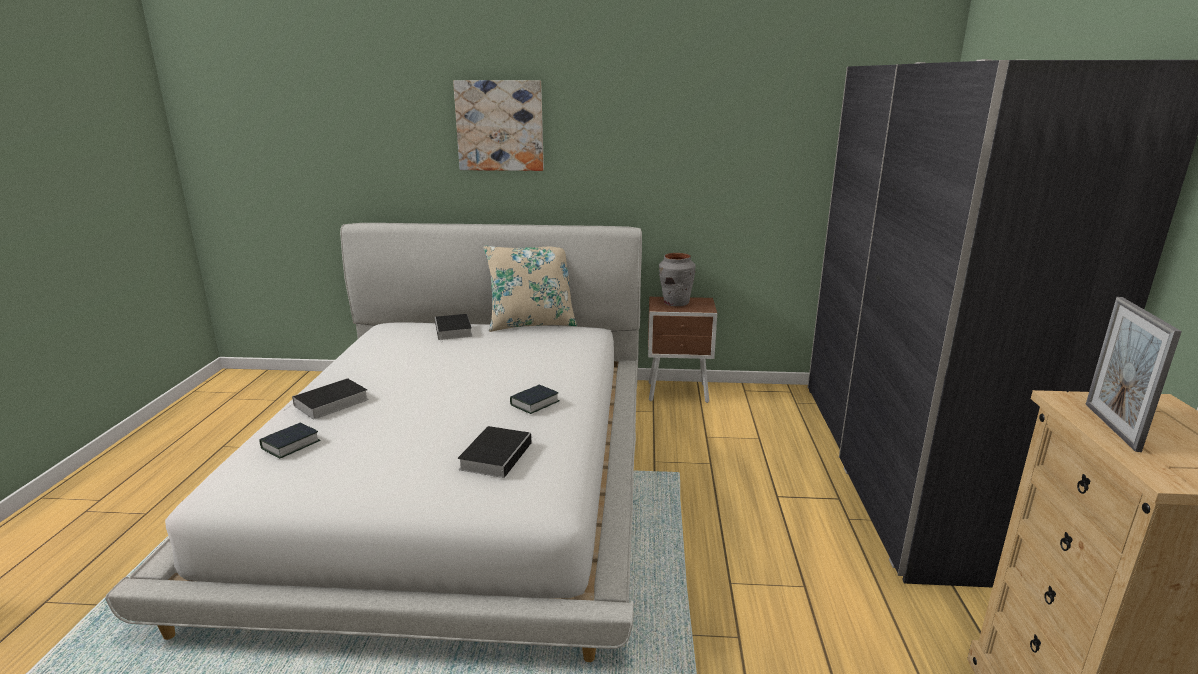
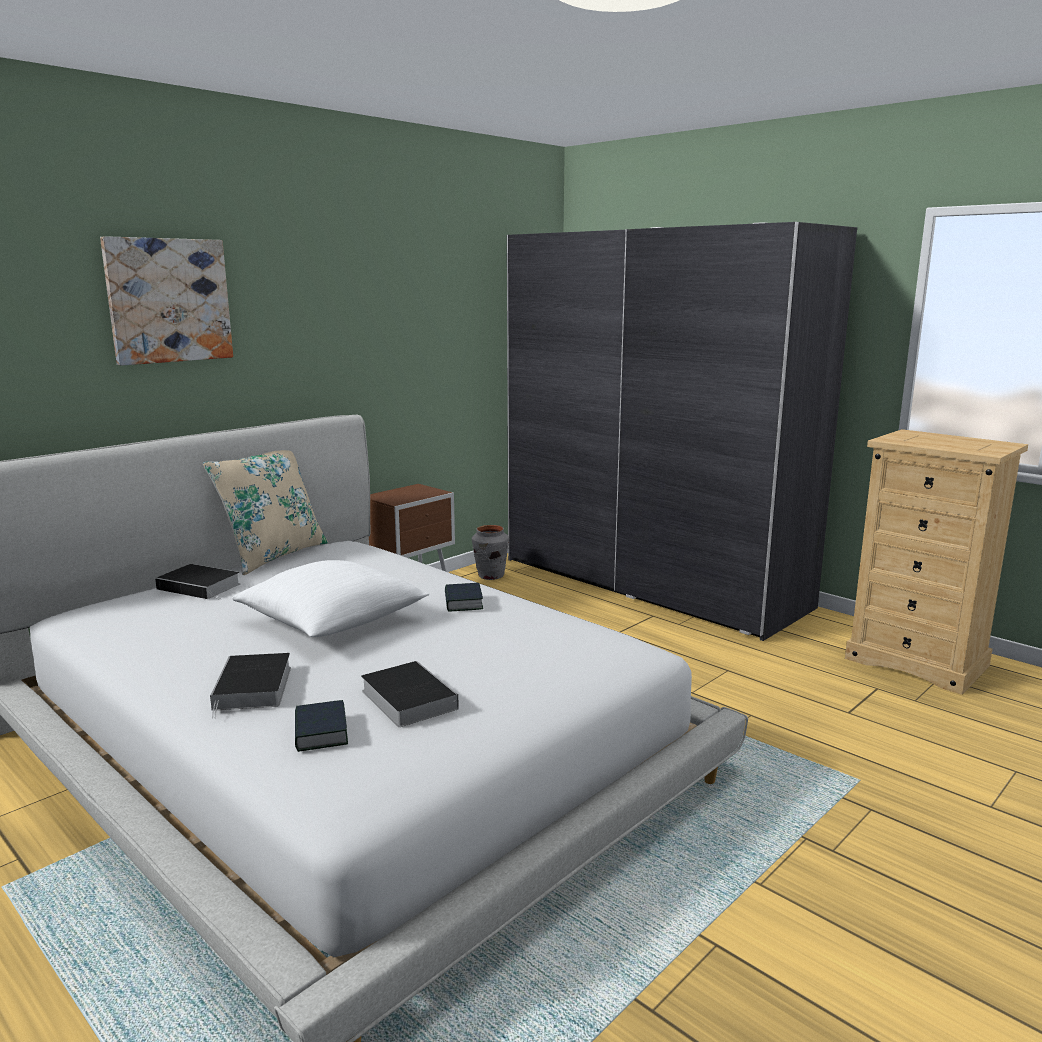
camera: 50 degrees left, 5 degrees down
(448, 381) = (332, 621): none -> white pillow
(496, 454) = (534, 643): book -> book (406, 698)
(675, 303) = (399, 494): grey vase -> grey vase (490, 576)
(1111, 426) = (927, 444): picture frame -> none

